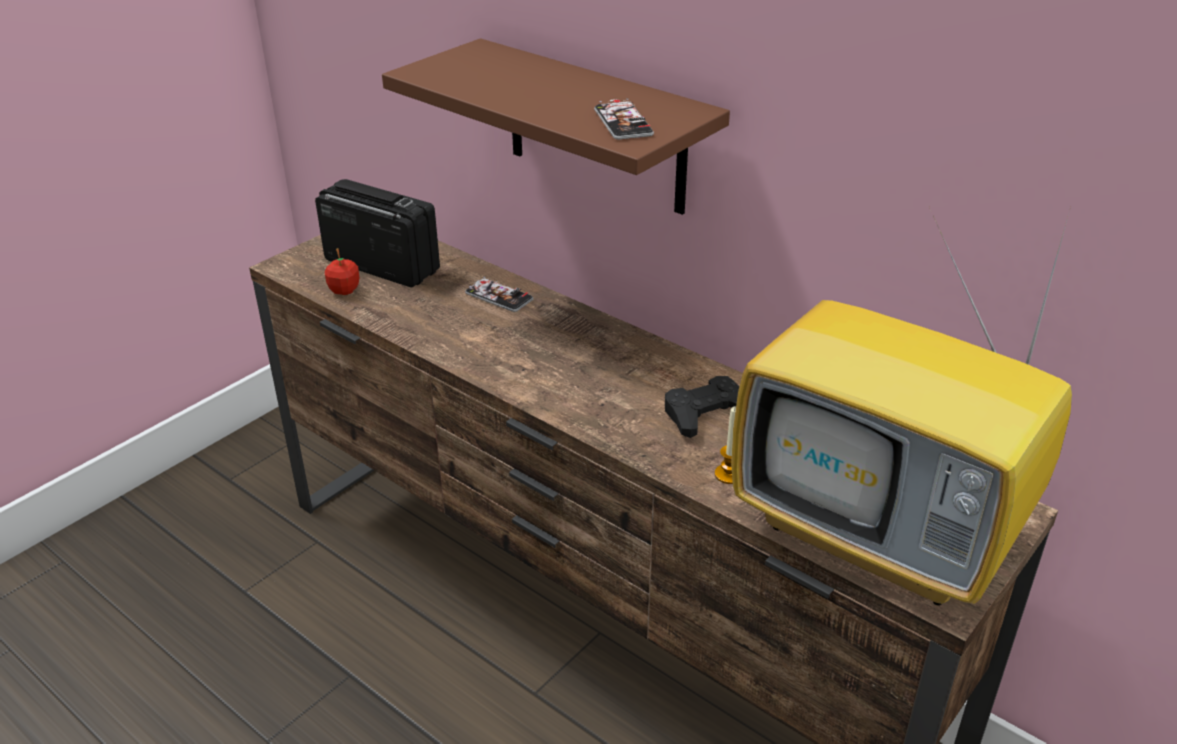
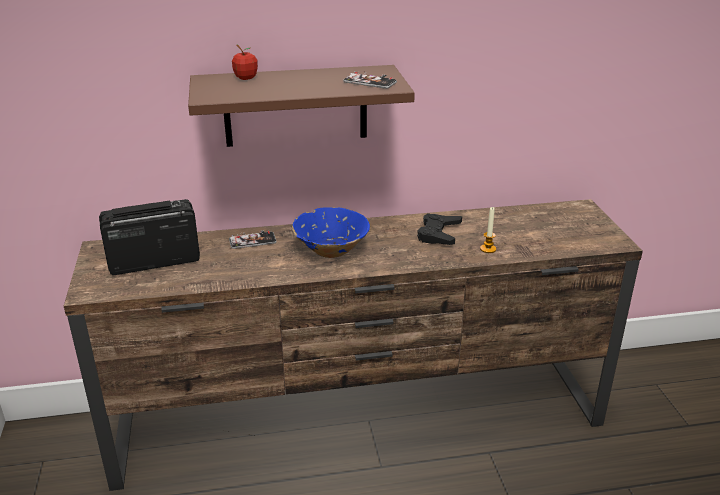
camera: 50 degrees left, 5 degrees down
(344, 291) = (159, 283): apple -> apple (246, 78)
(548, 356) = (331, 251): none -> blue bowl
(883, 534) = (567, 236): television -> none

